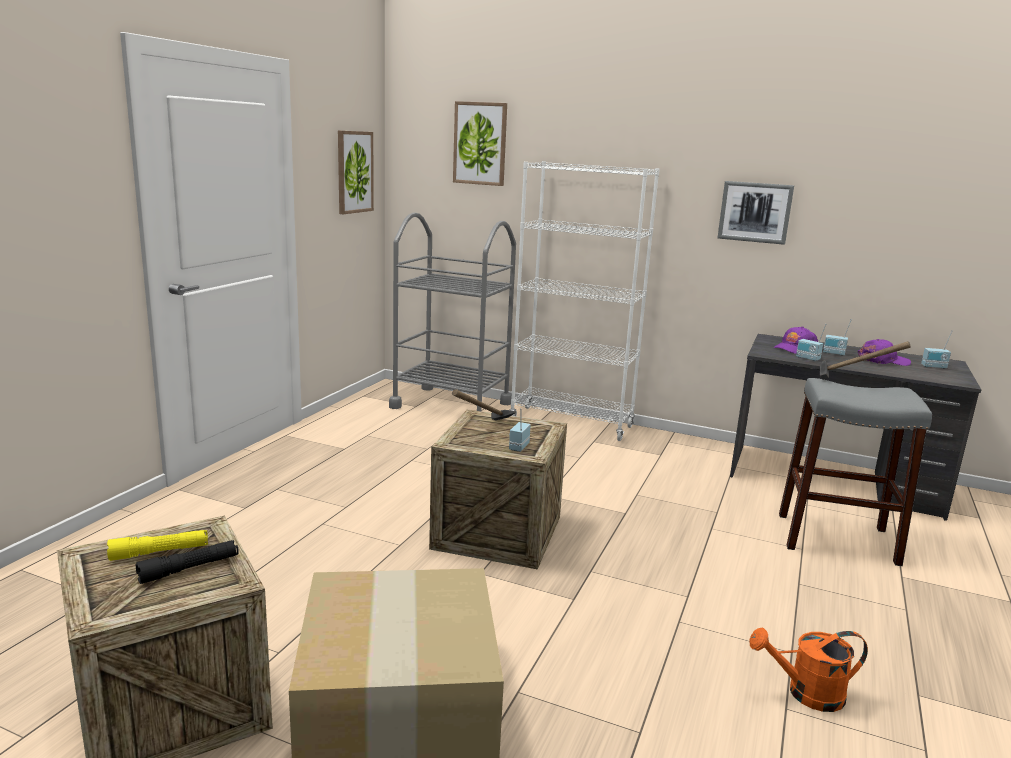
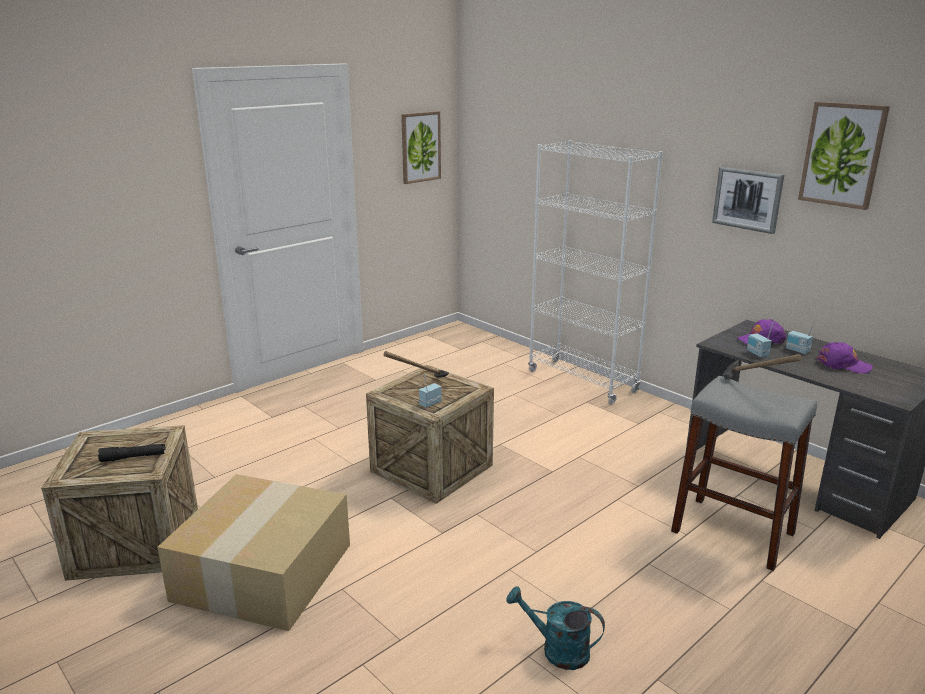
camera: 25 degrees right, 5 degrees up
(160, 552) = (127, 444): yellow flashlight -> none
(451, 405) = (491, 351): grey cart -> none
(480, 143) = (524, 122): picture -> picture (842, 155)
(806, 693) = (557, 650): orange watering can -> turquoise watering can
(934, 367) = (895, 379): radio -> none

